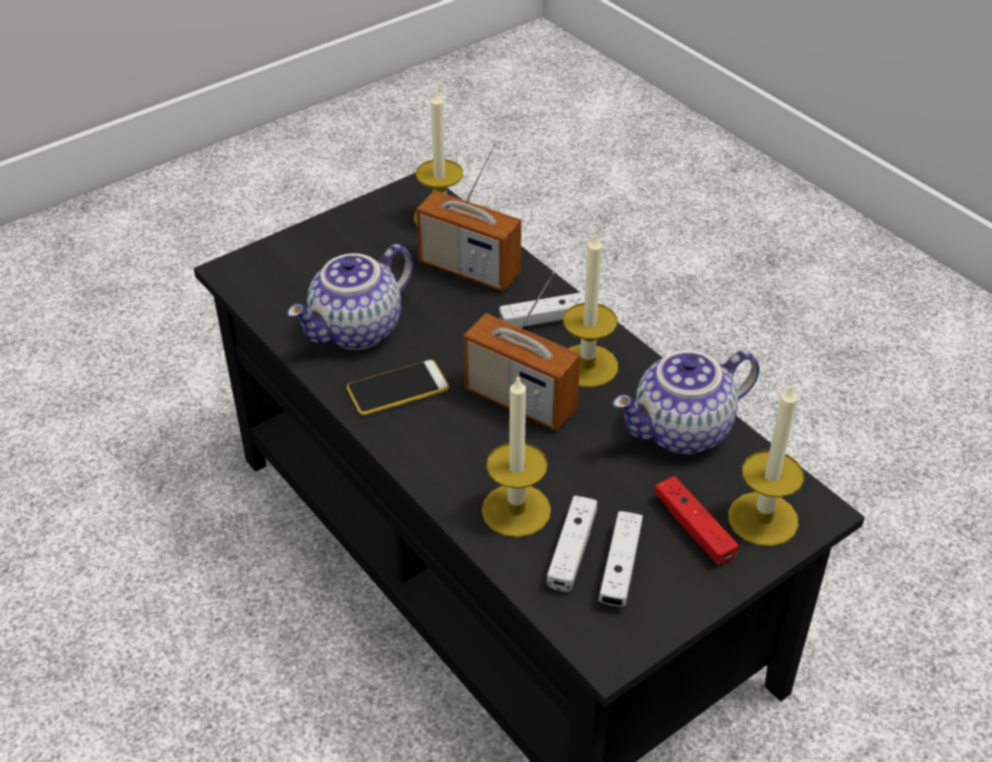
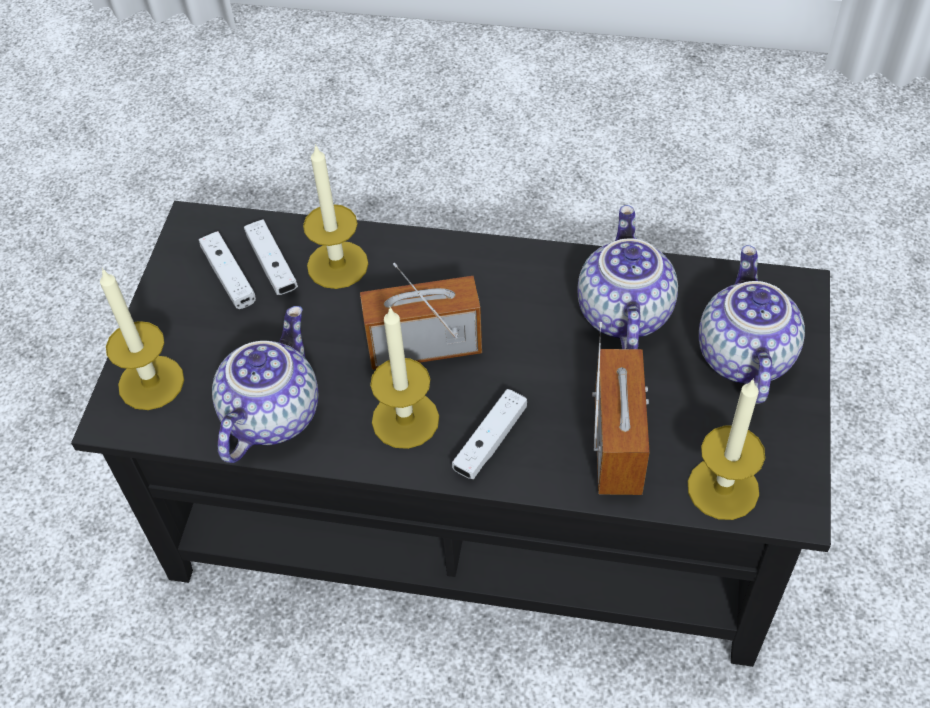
camera: 140 degrees right, 10 degrees up
(326, 262) = (742, 355): none -> teapot
(397, 388) = (527, 289): phone -> none
(469, 269) = (617, 445): radio -> radio turned 105 degrees clockwise
(694, 528) = (199, 339): red game controller -> none

